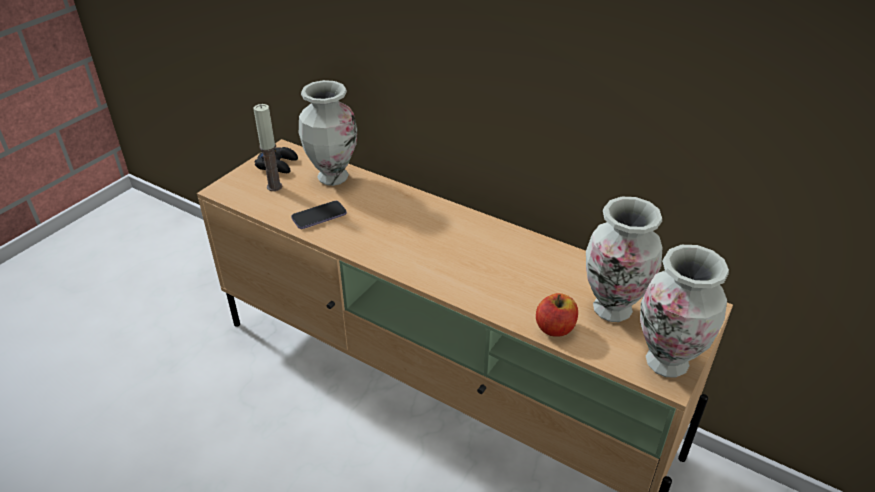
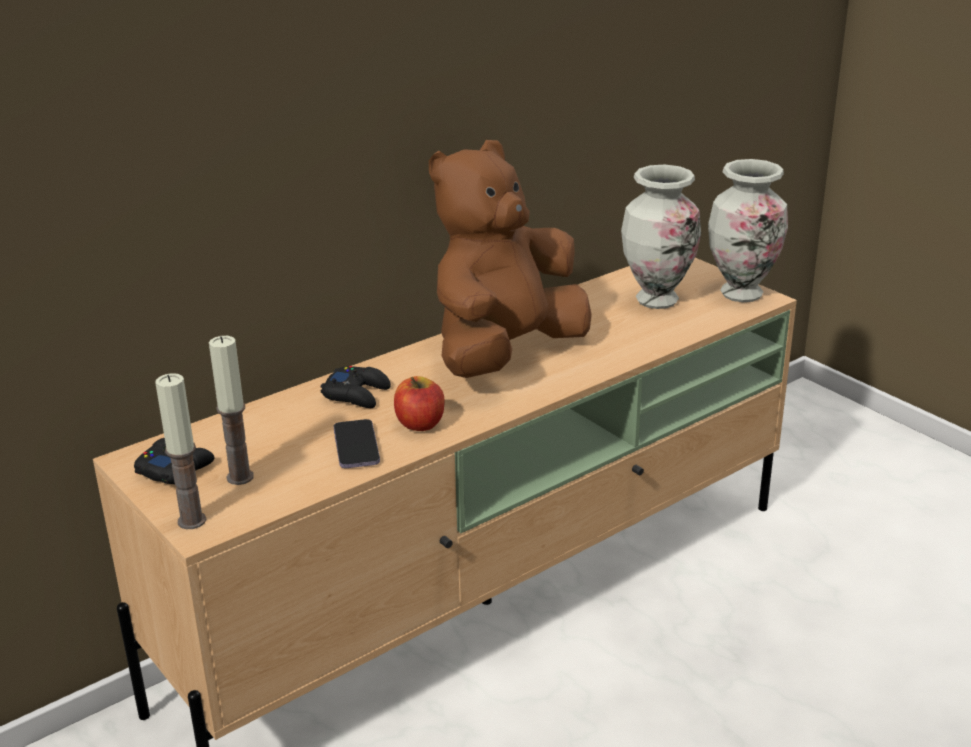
camera: 70 degrees left, 10 degrees down
(229, 184) = (191, 521): none -> candle
(333, 177) = (262, 424): vase -> none
(382, 200) = (357, 394): none -> black game controller
(467, 248) = (505, 354): none -> brown plush toy
(555, 328) = (670, 333): apple -> apple (420, 424)

